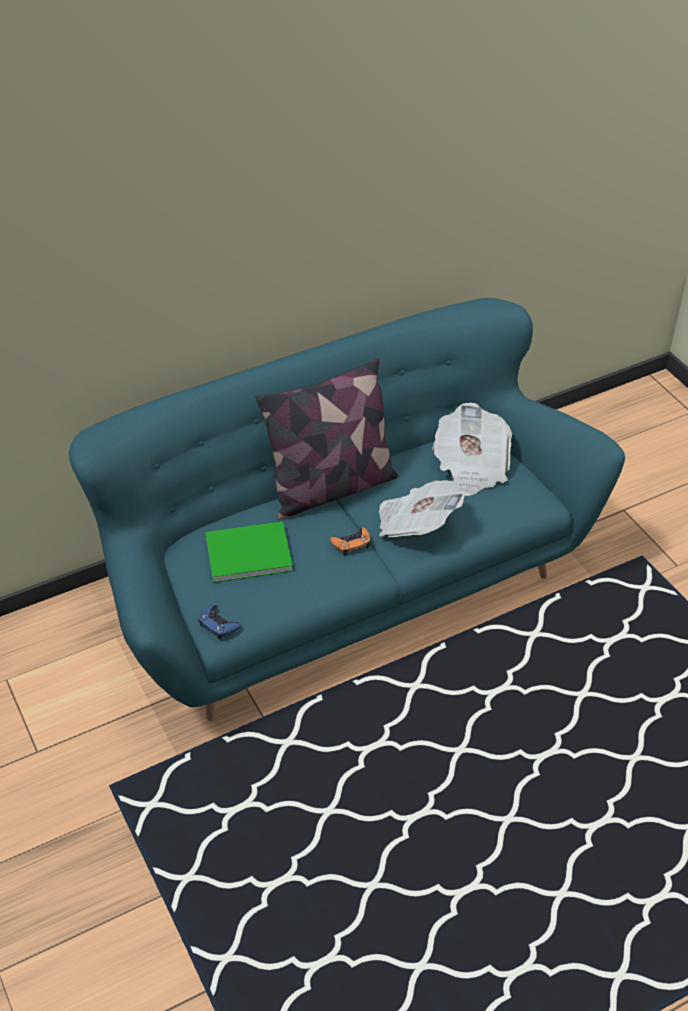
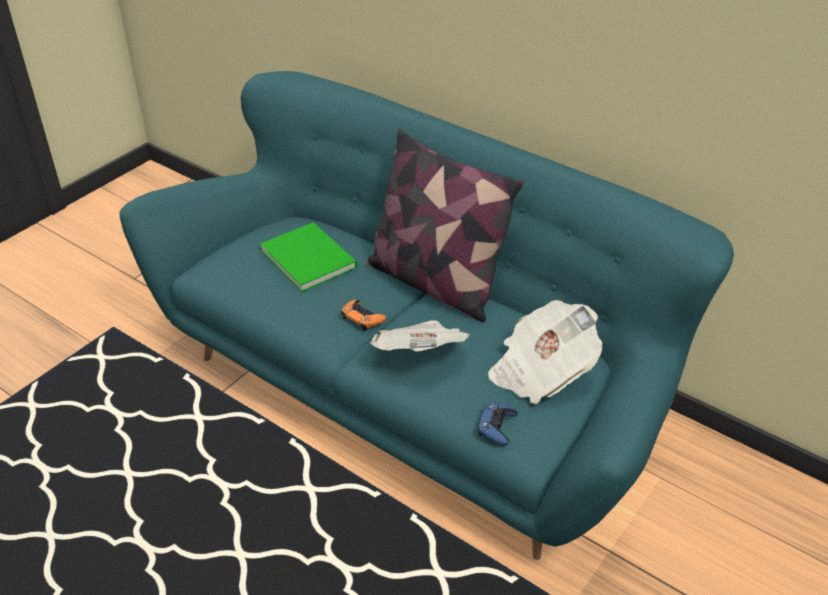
camera: 65 degrees right, 5 degrees down
(218, 625) = (211, 270): blue game controller -> blue game controller (497, 427)

